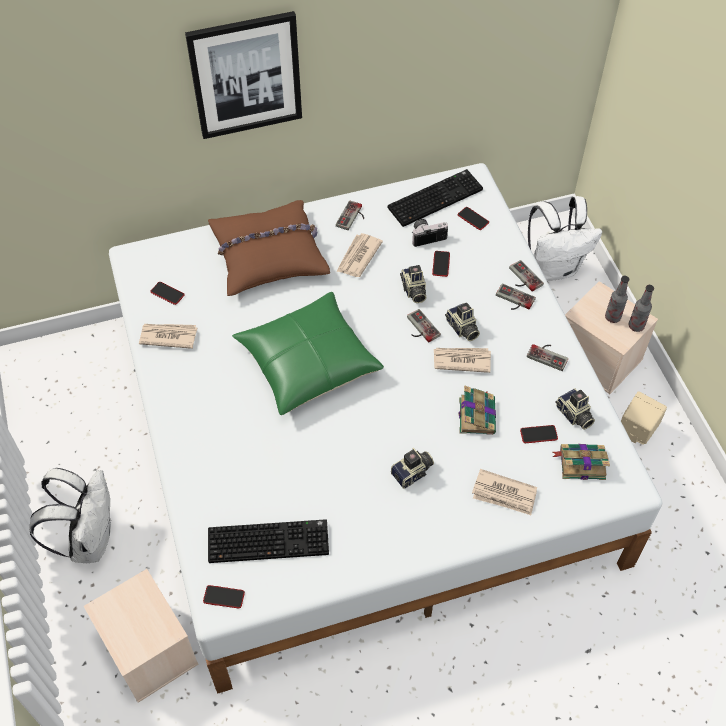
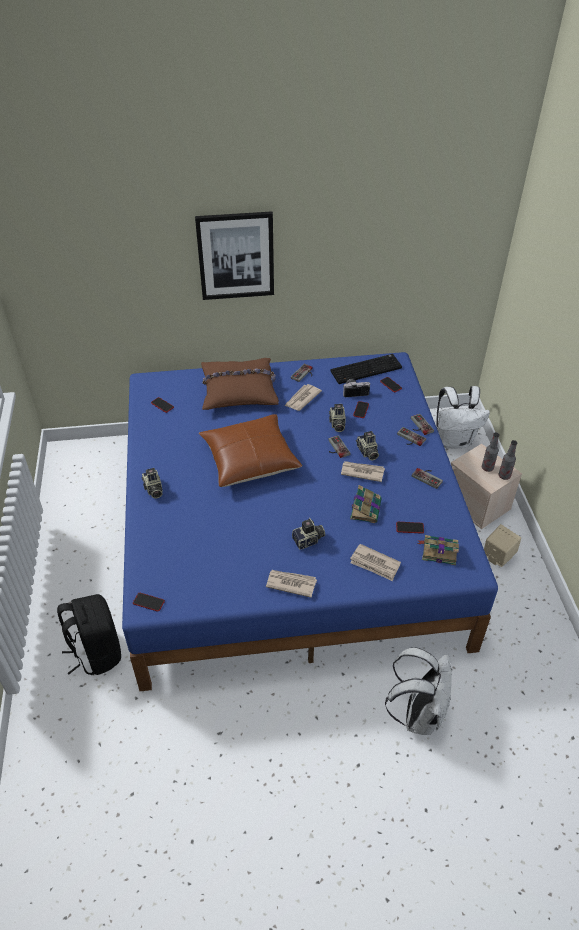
camera: 10 degrees right, 10 degrees down
(89, 539) = (76, 572): white backpack -> white backpack (418, 713)
(147, 649) = (96, 652): beige storage box -> black backpack
(168, 336) = (155, 431): newspaper -> newspaper (291, 583)
(269, 540) = (192, 569): keyboard -> none
(308, 362) = (250, 459): green pillow -> brown pillow
(364, 434) = (290, 531): white bed -> blue bed
(574, 415) = (439, 519): camera -> camera (153, 489)

